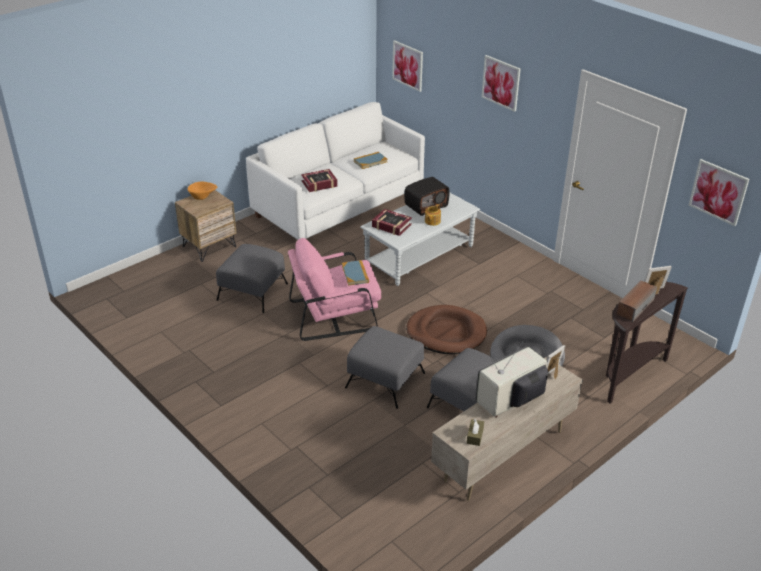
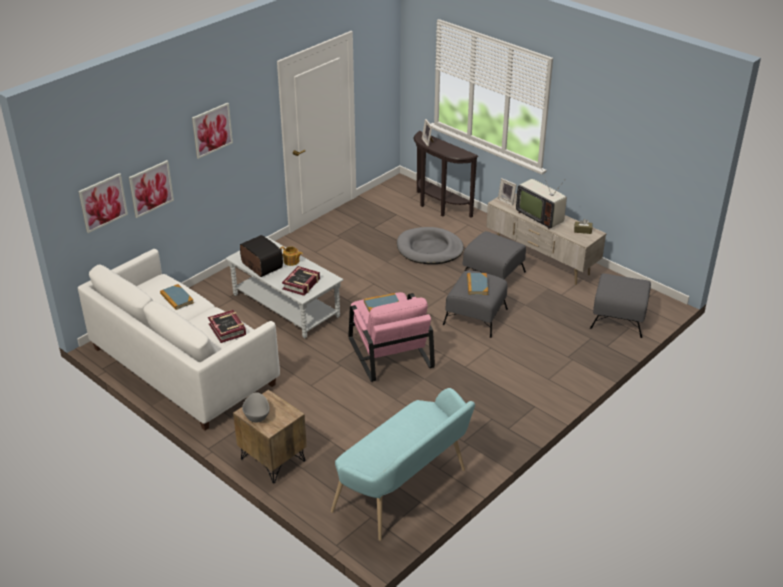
camera: 95 degrees left, 0 degrees up
(141, 310) = (405, 492): none -> turquoise bench
(203, 197) = (257, 415): orange bowl -> grey bowl
(253, 291) = (359, 411): grey ottoman -> grey ottoman (618, 317)
(384, 344) = (477, 285): none -> book
(446, 333) = (405, 287): brown dog bed -> none
(635, 307) = (449, 150): speaker -> none
(718, 192) = (381, 68): picture -> picture (151, 188)

